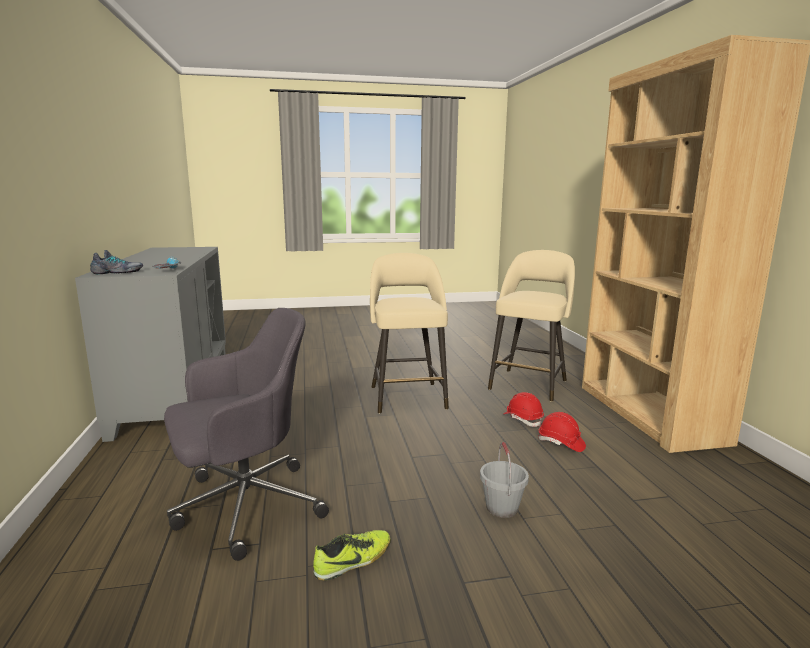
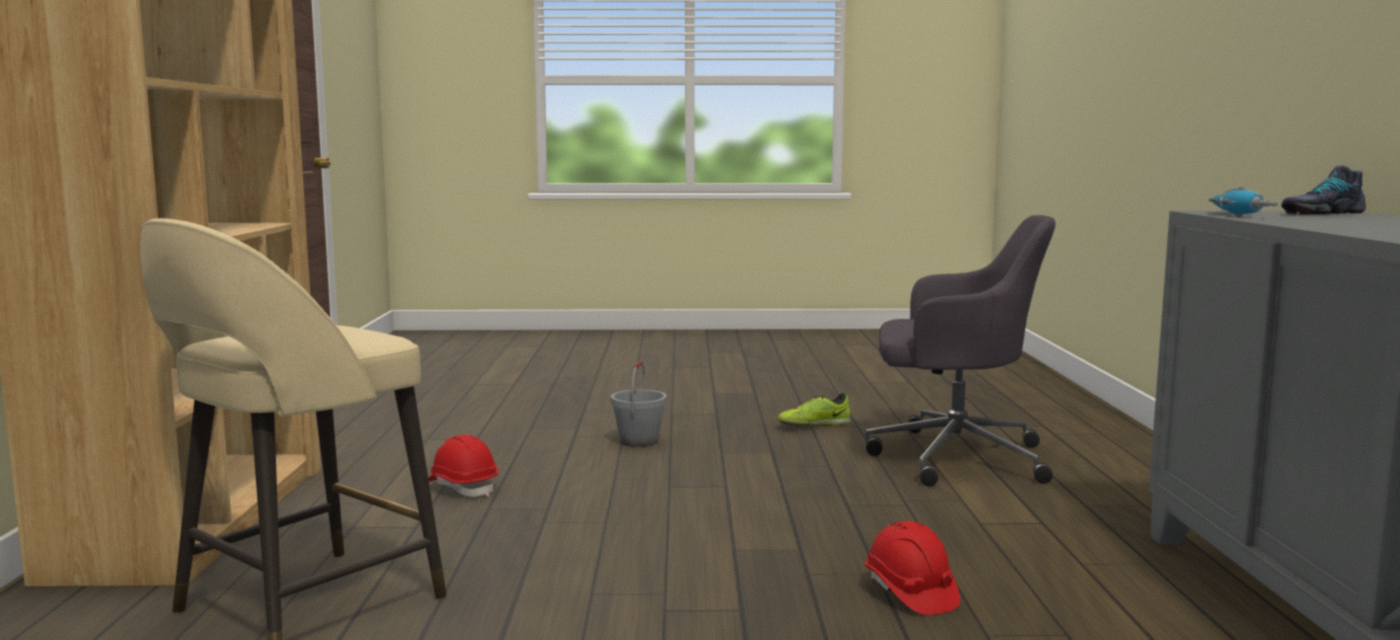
camera: 170 degrees left, 5 degrees down
(244, 506) = (953, 457): grey office chair -> grey office chair turned 150 degrees counterclockwise
(407, 396) = (683, 591): beige stool -> none
(523, 419) = (469, 524): red hard hat -> red hard hat (910, 593)

